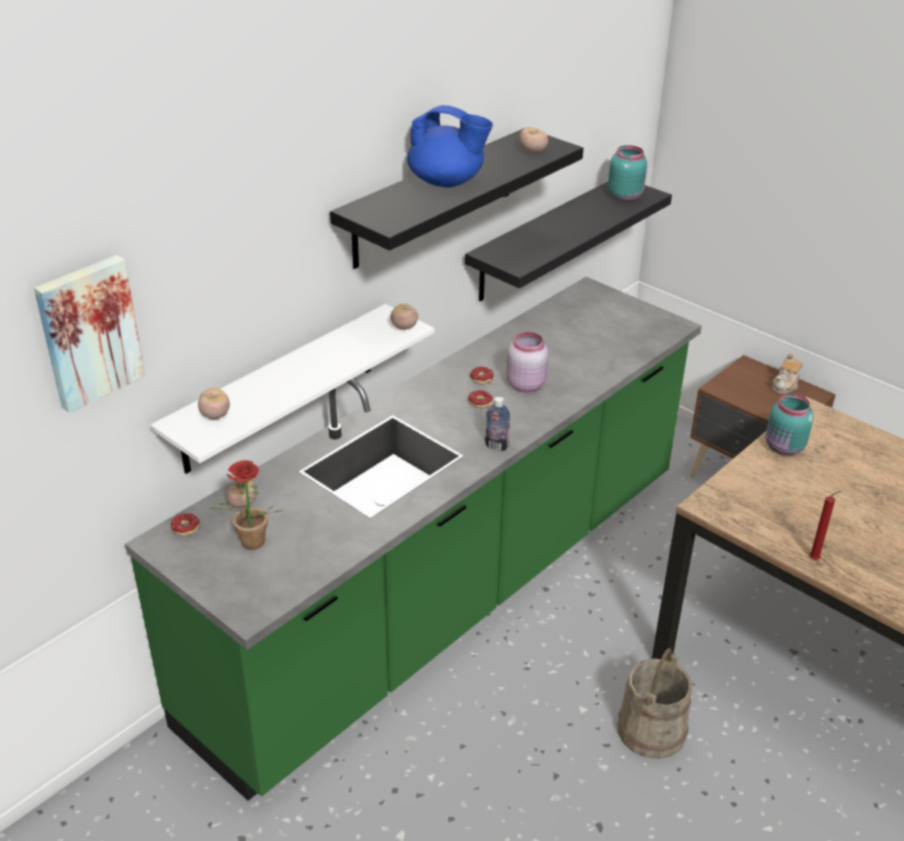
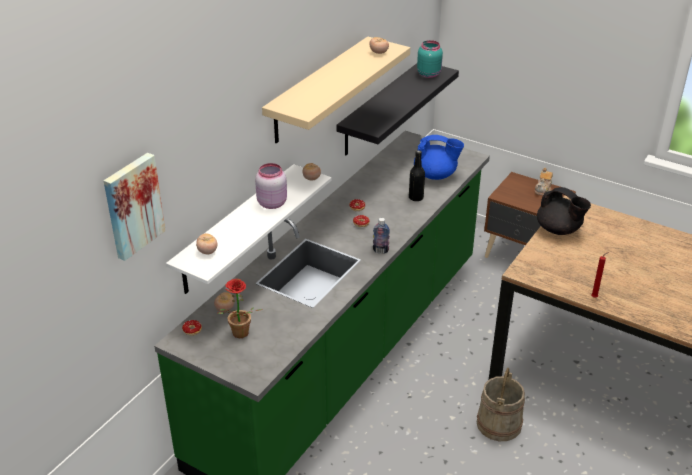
camera: 10 degrees left, 0 degrees up
(434, 198) = (318, 90): black shelf -> beige shelf
(447, 182) = (331, 79): blue teapot -> blue teapot (436, 175)
(525, 384) = (387, 207): pink jar -> pink jar (272, 203)
(572, 374) = (416, 198): none -> black bottle
(784, 448) = (559, 230): turquoise jar -> black teapot

